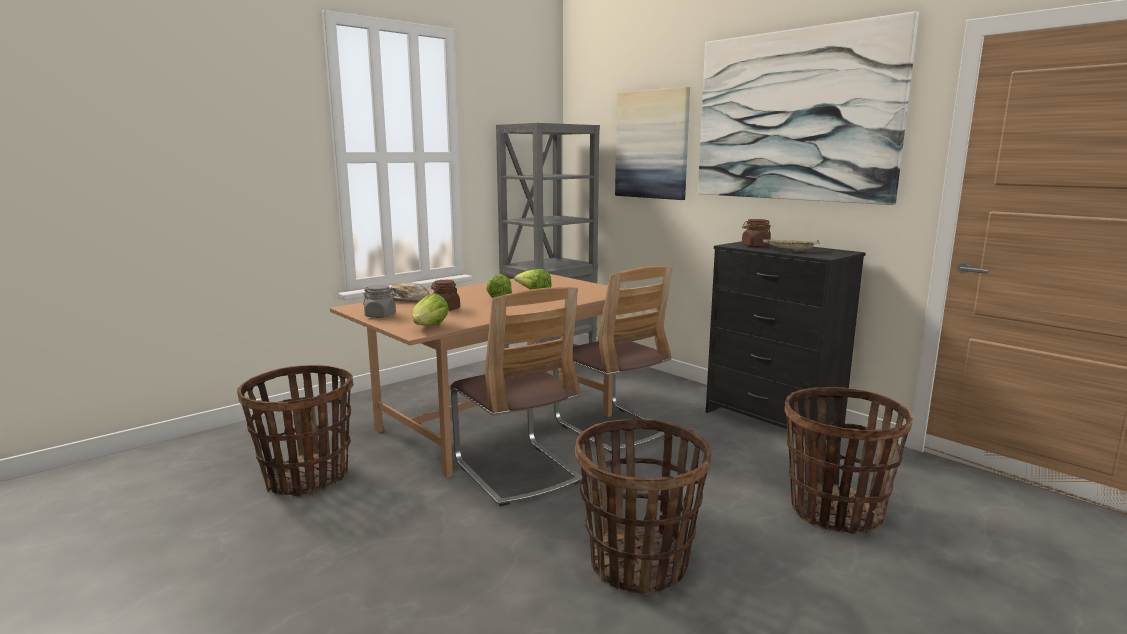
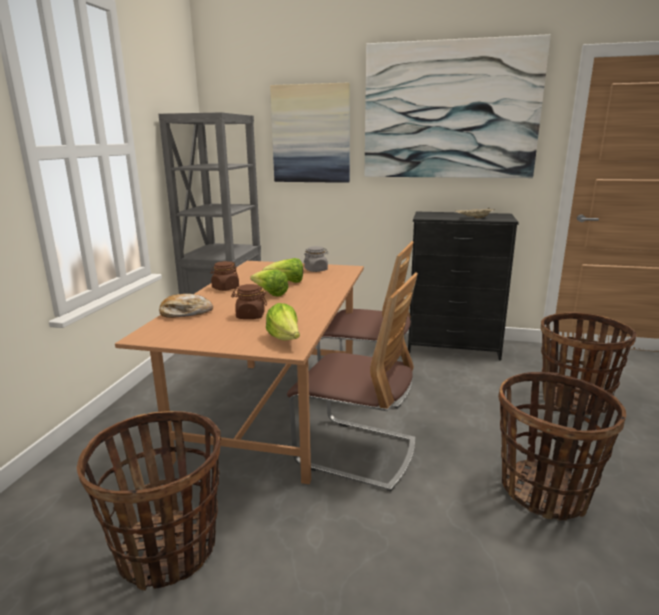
camera: 35 degrees left, 5 degrees up
(380, 316) = (203, 339): grey jar -> grey jar (316, 270)
(755, 246) = (439, 216): brown jar -> brown jar (225, 288)

